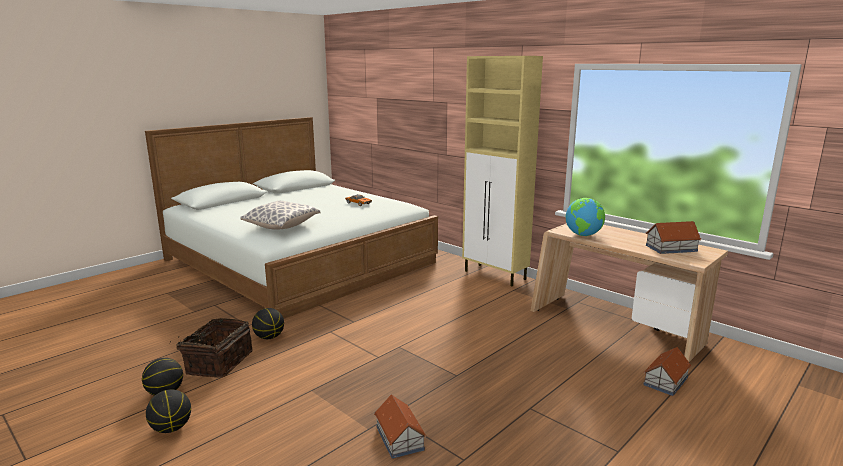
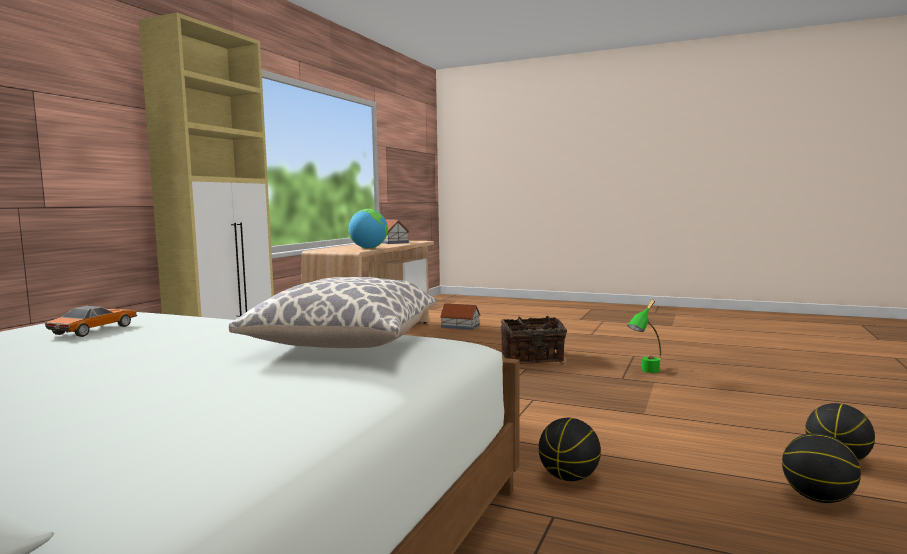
camera: 110 degrees left, 10 degrees down
(218, 363) = (694, 490): basket -> basket (532, 357)
(399, 438) = (645, 372): toy house -> green table lamp

